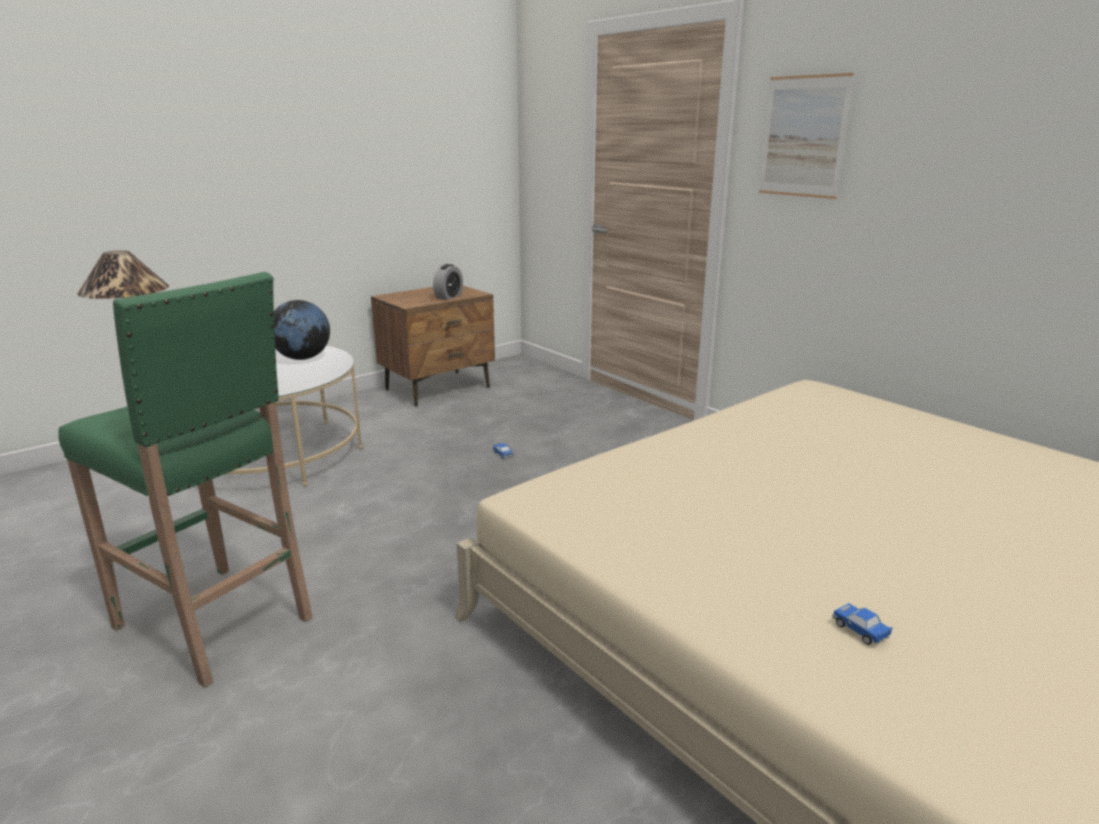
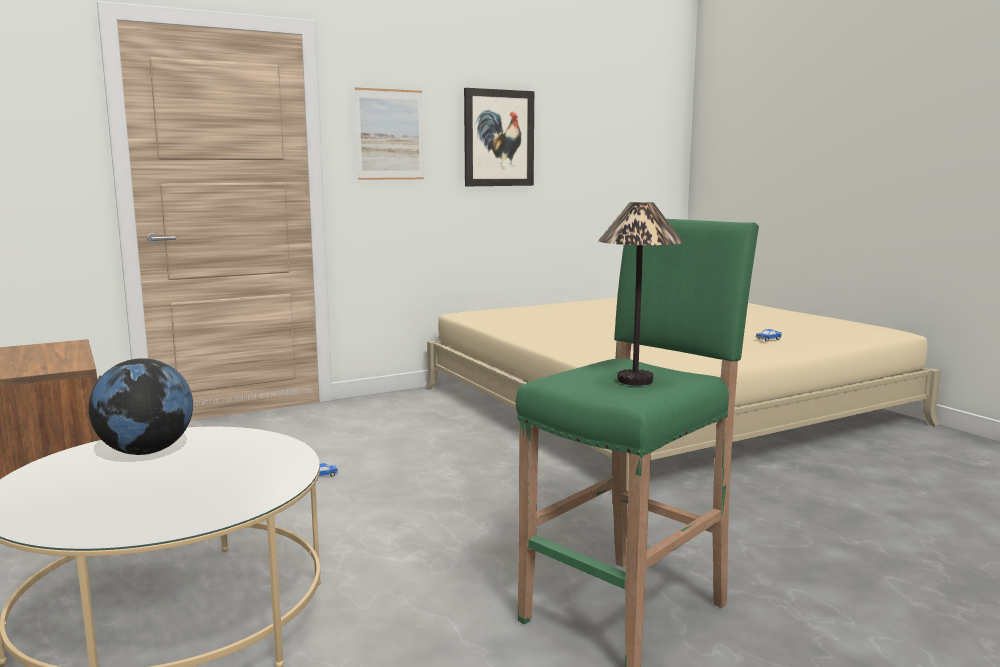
camera: 80 degrees left, 10 degrees down
(448, 297) = (63, 352): alarm clock -> none
(970, 142) = (498, 138): none -> picture

